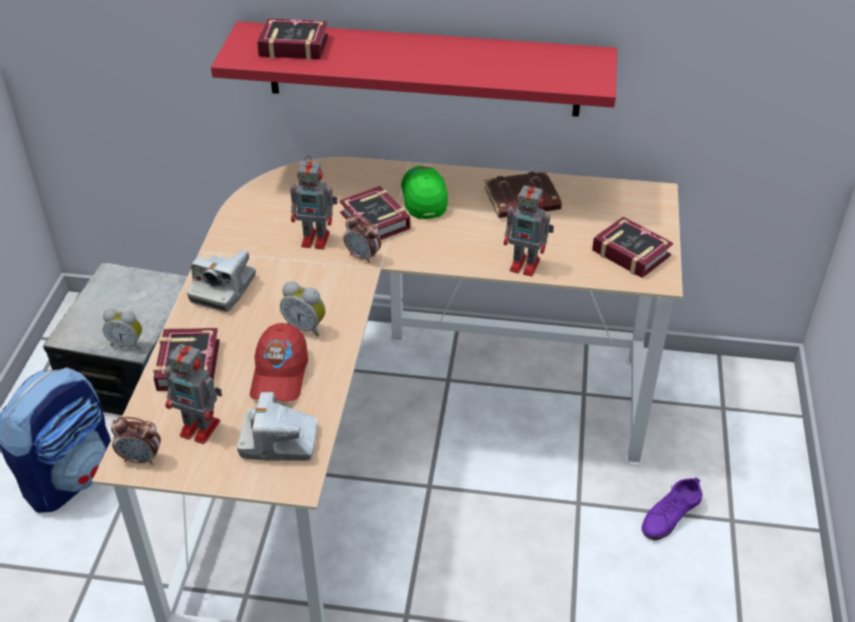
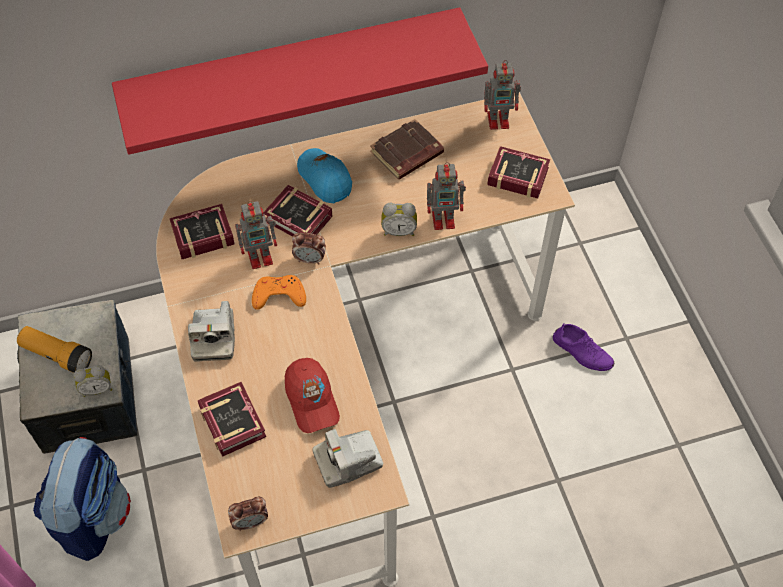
camera: 25 degrees left, 15 degrees up
(112, 304) = (57, 355): none -> flashlight
(202, 429) = (281, 475): toy robot -> toy robot (499, 120)
(291, 45) = (182, 96): book -> book (200, 235)
(306, 326) = (304, 347): alarm clock -> alarm clock (399, 231)
(311, 276) = (279, 295): none -> orange game controller
(424, 197) = (325, 179): green cap -> blue cap
(670, 515) = (582, 352): purple shoe -> purple shoe turned 75 degrees counterclockwise

